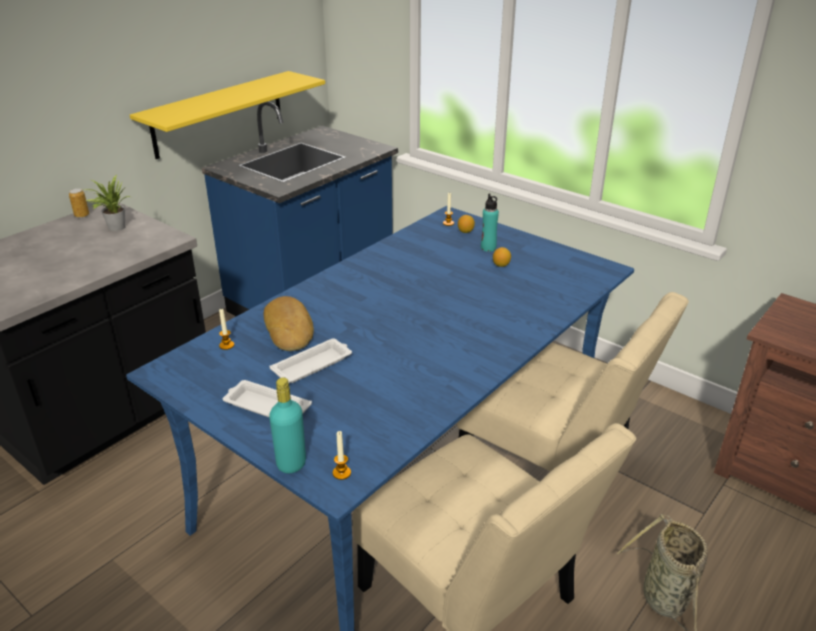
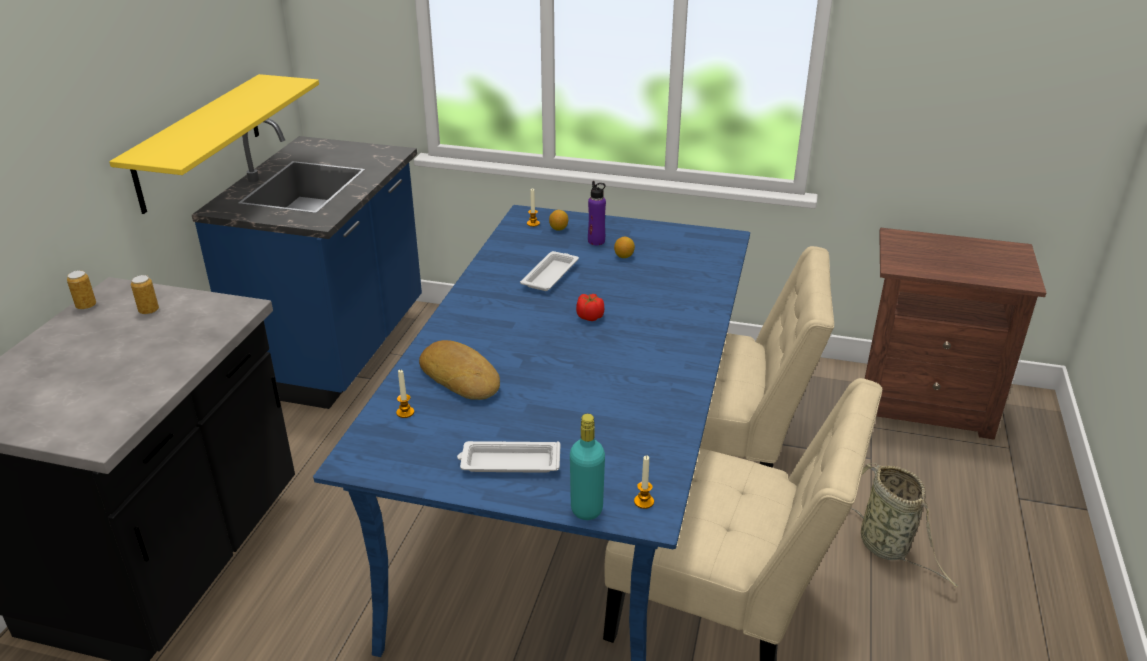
camera: 25 degrees left, 0 degrees up
(114, 227) = (149, 311): potted plant -> can
(313, 365) = (520, 406): white tray -> white tray (550, 275)
(430, 307) = (589, 316): none -> tomato
(488, 248) = (596, 241): turquoise bottle -> purple bottle

